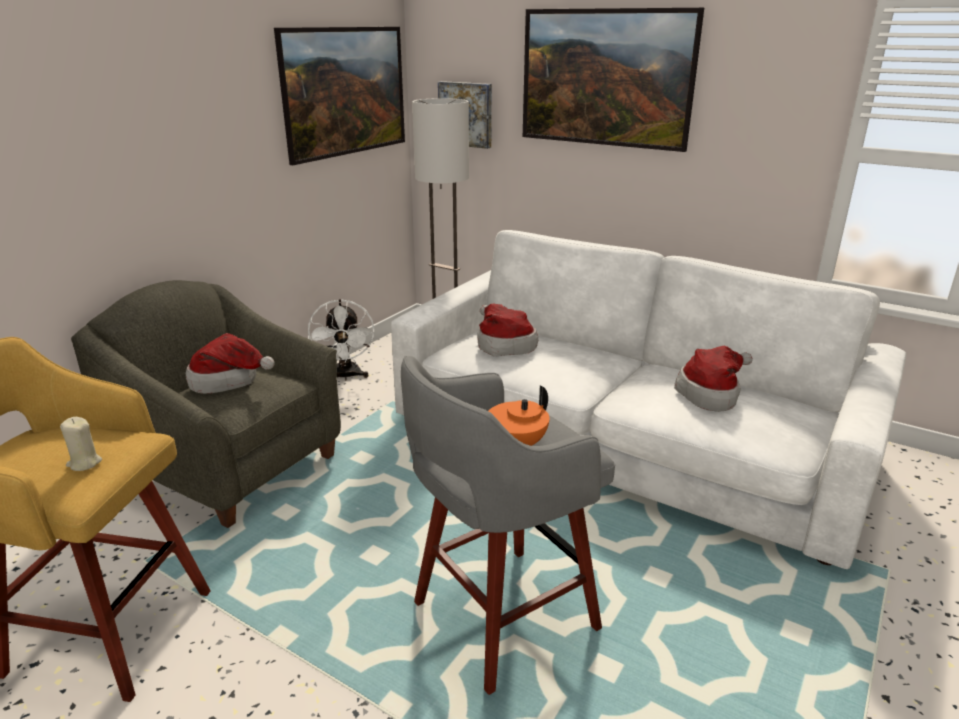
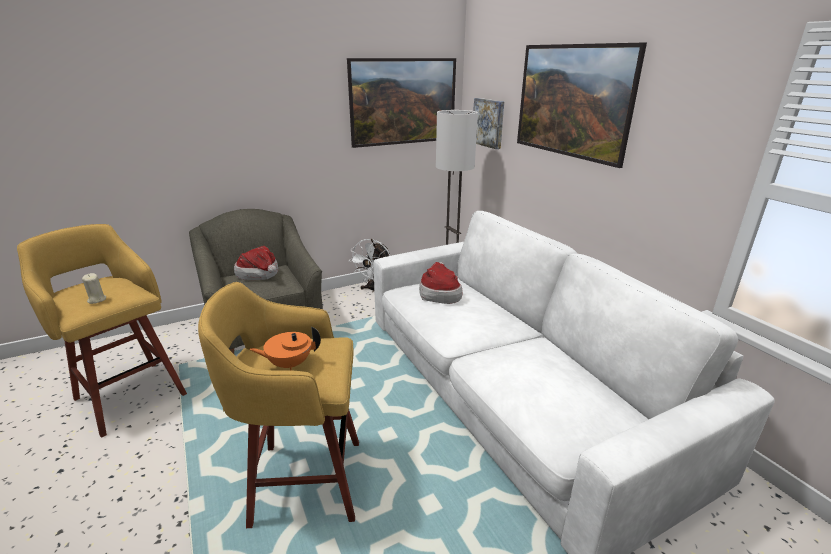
camera: 30 degrees right, 0 degrees up
(499, 618) = (303, 481): grey stool -> yellow stool
(711, 393) = (550, 376): hat -> none

